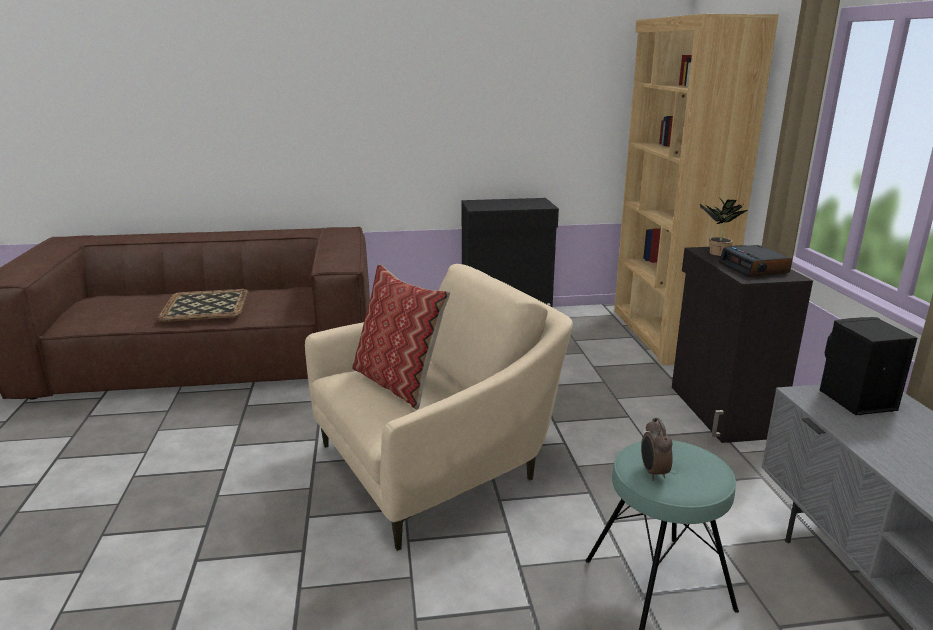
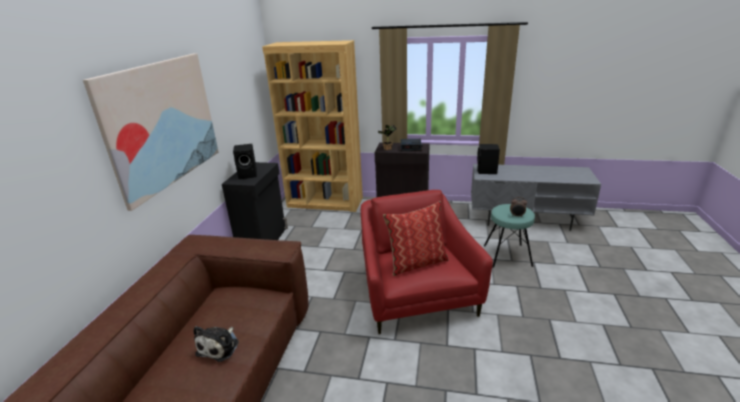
camera: 70 degrees left, 5 degrees up
(206, 306) = (220, 346): tray -> plush toy
(374, 84) = (163, 124): none -> picture
(437, 466) = (415, 293): beige armchair -> red armchair
(501, 204) = (248, 174): none -> black speaker

